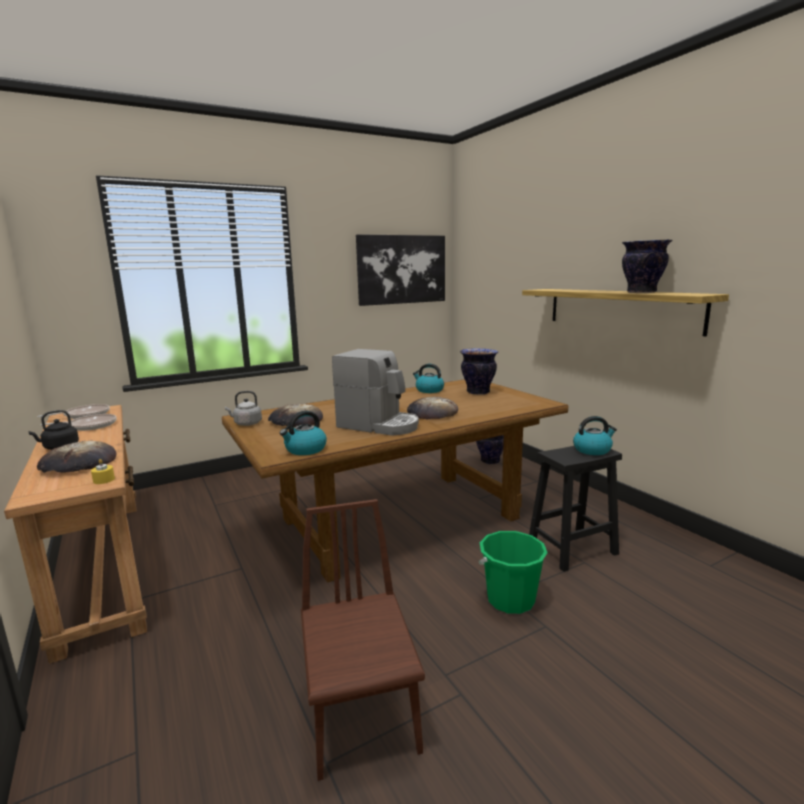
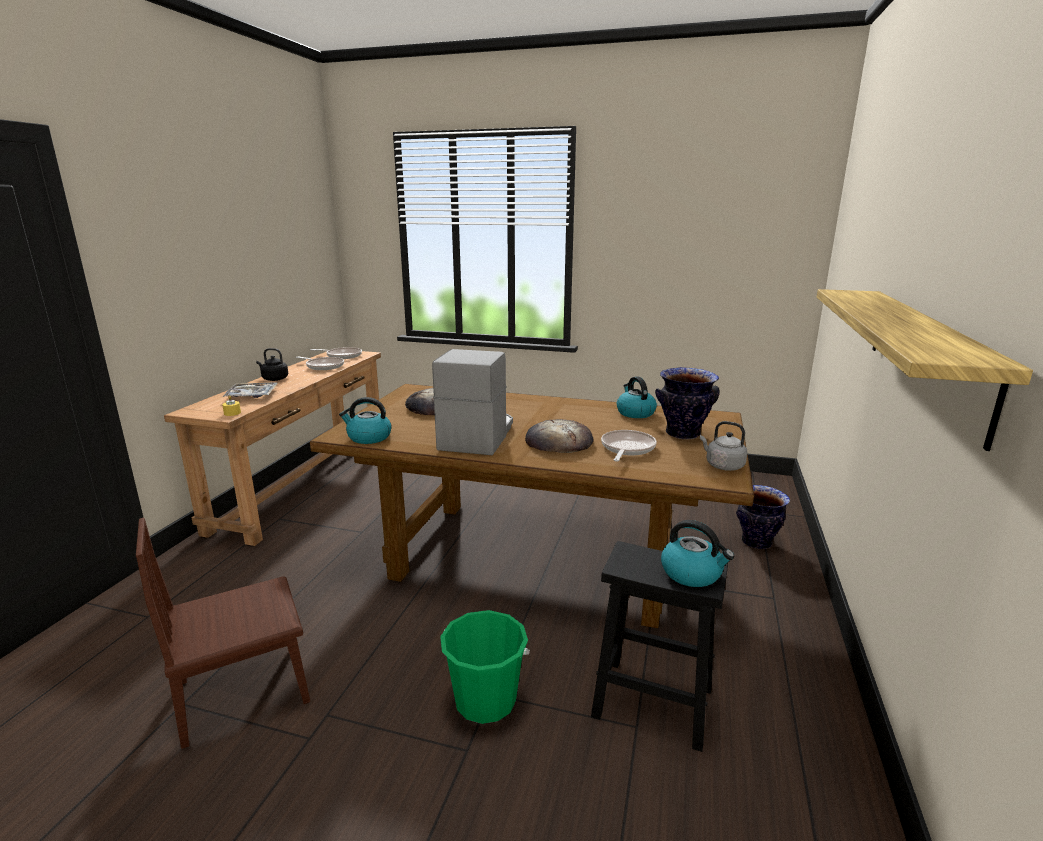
camera: 45 degrees right, 5 degrees up
(78, 464) = (252, 395): bread -> tray
(246, 424) = (399, 397): grey kettle -> grey kettle (722, 465)
(361, 713) = (244, 691): brown chair -> brown chair turned 150 degrees counterclockwise
(379, 425) = (477, 436): coffee machine -> coffee machine turned 150 degrees counterclockwise
(402, 269) = (733, 234): picture -> none
(473, 405) = (626, 448): none -> frying pan
(641, 292) = (906, 329): vase -> none

